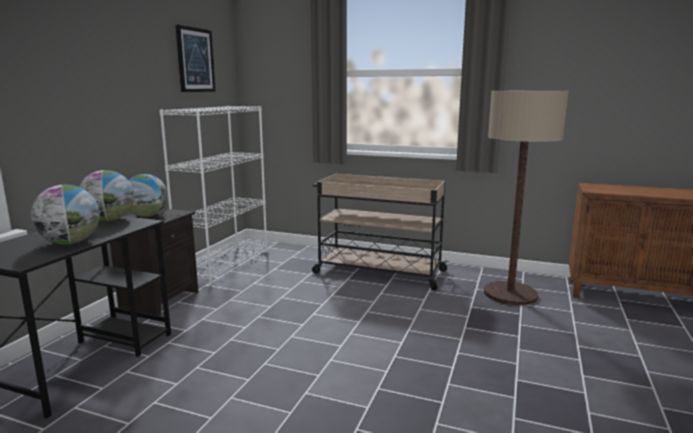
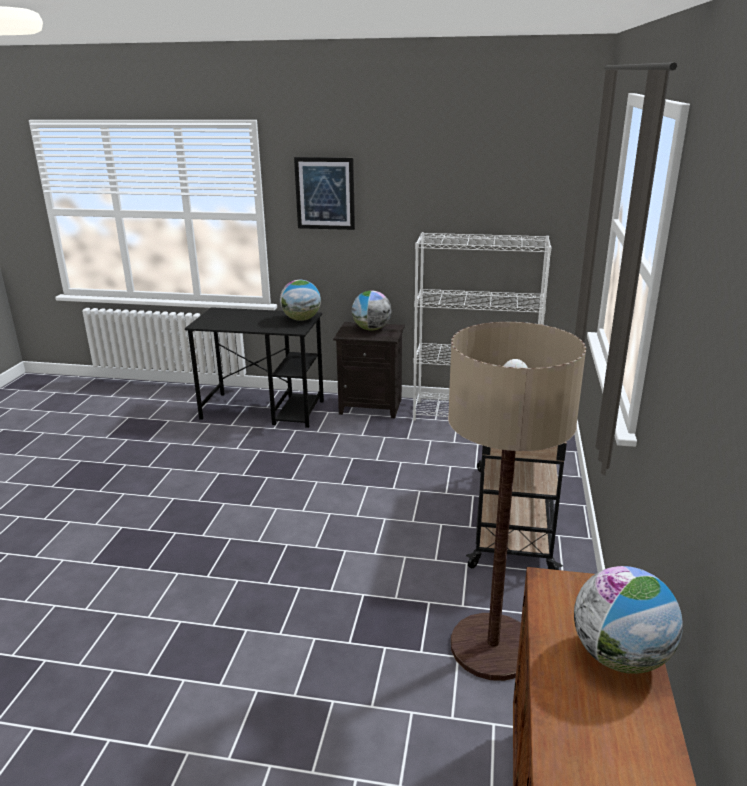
camera: 80 degrees right, 10 degrees up
(70, 242) = (240, 324): globe -> globe (620, 657)
(195, 60) = (501, 178): picture -> picture (325, 193)

